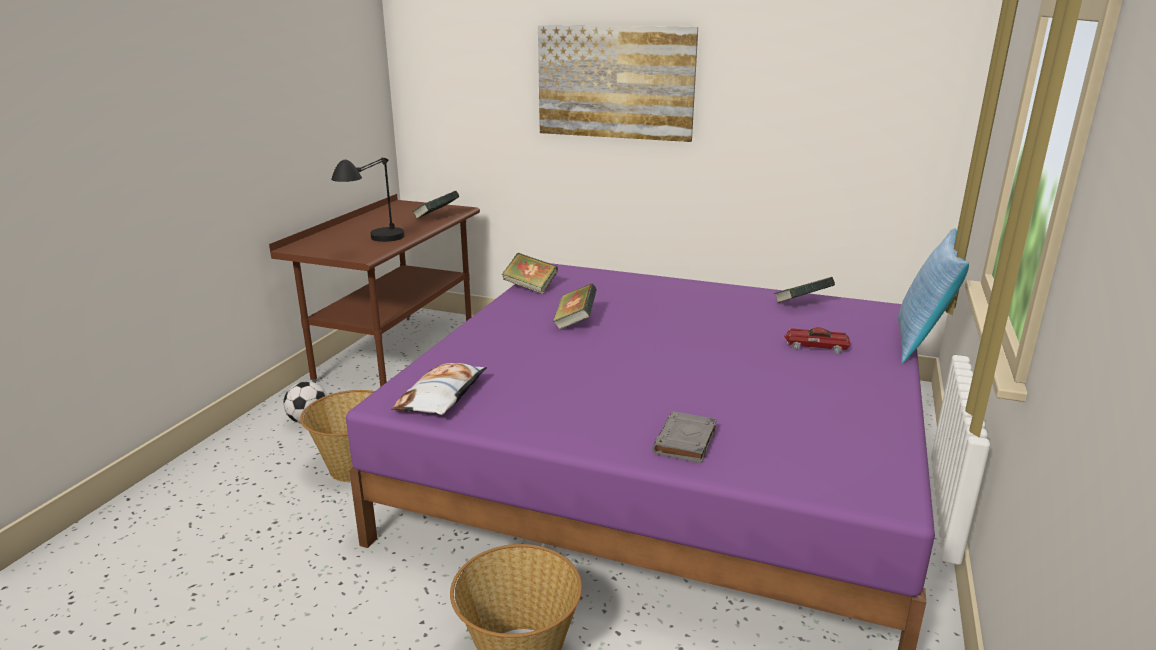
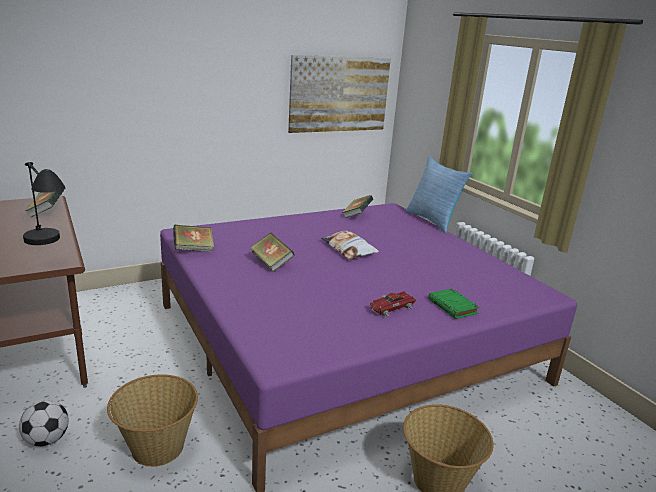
camera: 50 degrees left, 0 degrees up
(442, 396) = (299, 342): pillow -> pillow (349, 249)
(615, 82) = (179, 78): picture -> picture (339, 94)
(685, 442) = (453, 307): grey book -> green book
(815, 346) = (403, 236): toy car -> toy car (391, 308)

